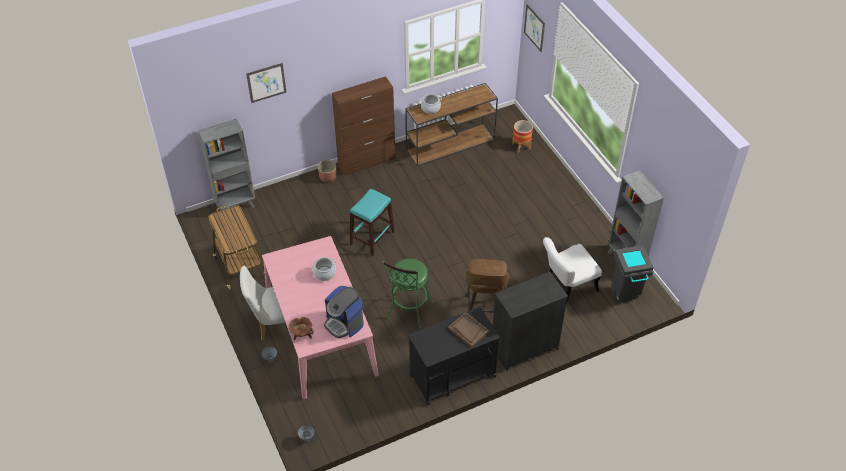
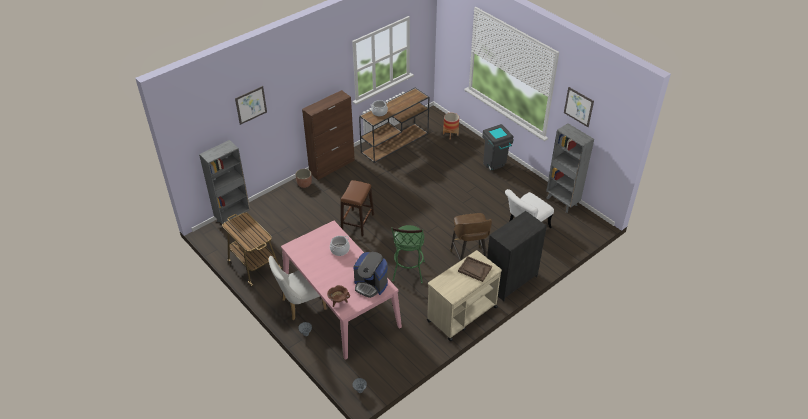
camera: 15 degrees left, 5 degrees down
(372, 238) = (358, 222): turquoise stool -> brown stool
(452, 376) = (461, 314): black cart -> beige cart
(534, 27) = (449, 35): picture -> picture (578, 107)
(626, 296) = (573, 227): grey trash can -> grey trash can (495, 167)

